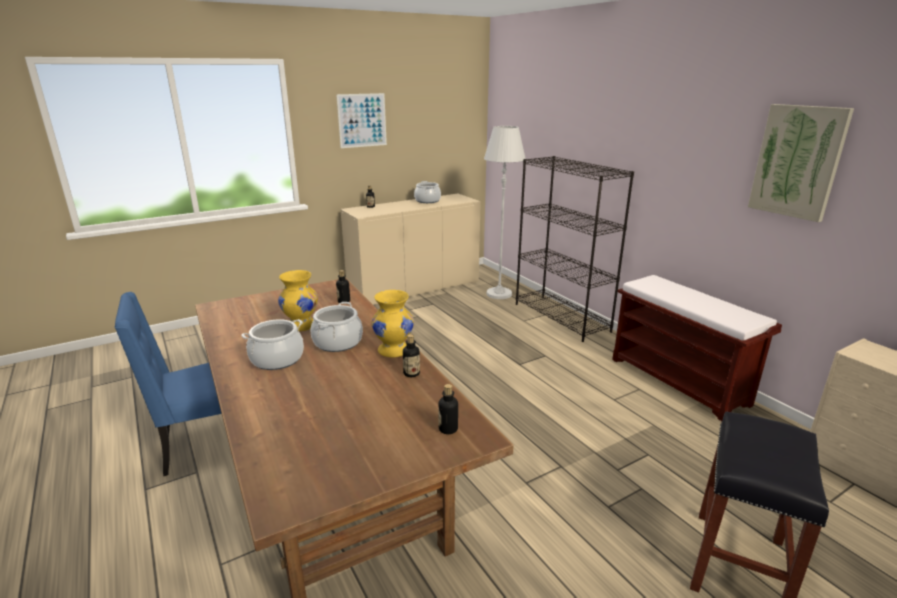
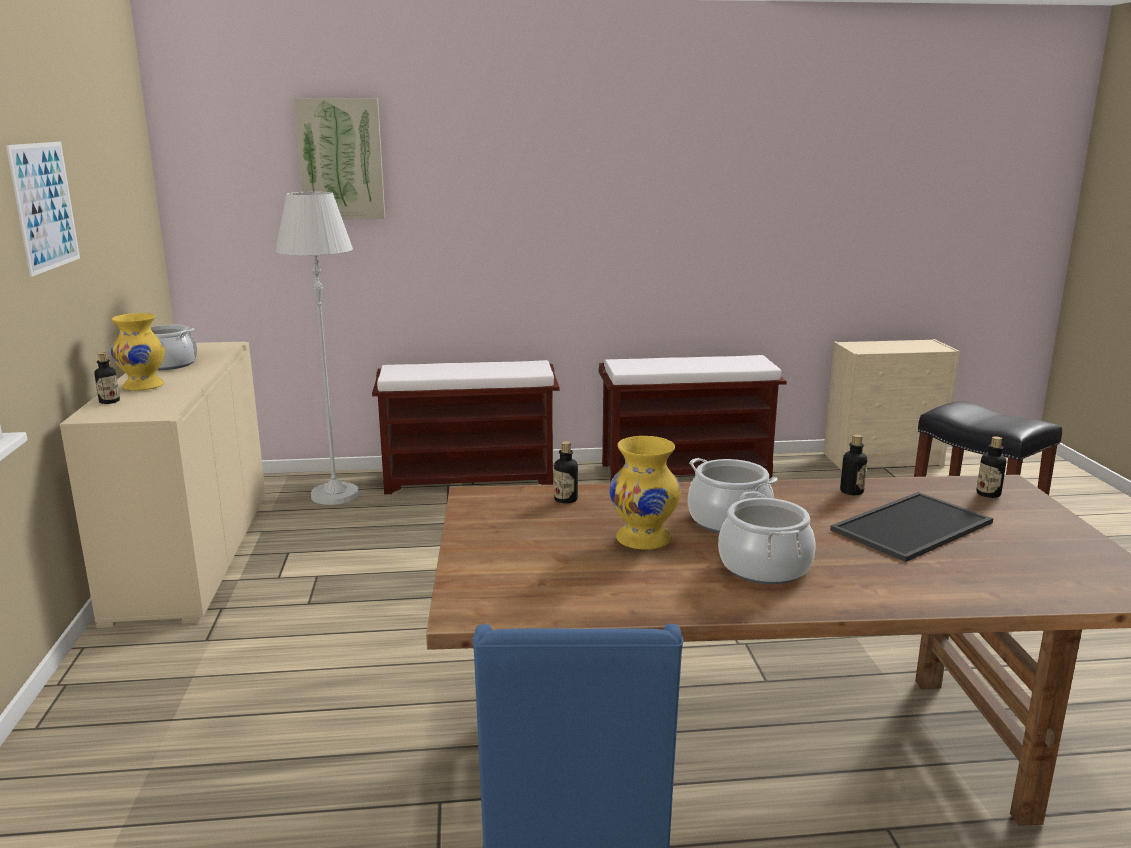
camera: 65 degrees left, 5 degrees down
(358, 400) = (913, 528): none -> tray
(394, 350) = (779, 491): yellow vase -> yellow vase (144, 386)
(562, 317) = (470, 478): black bookcase -> brown bench
(797, 161) = (744, 188): picture -> picture (341, 159)

